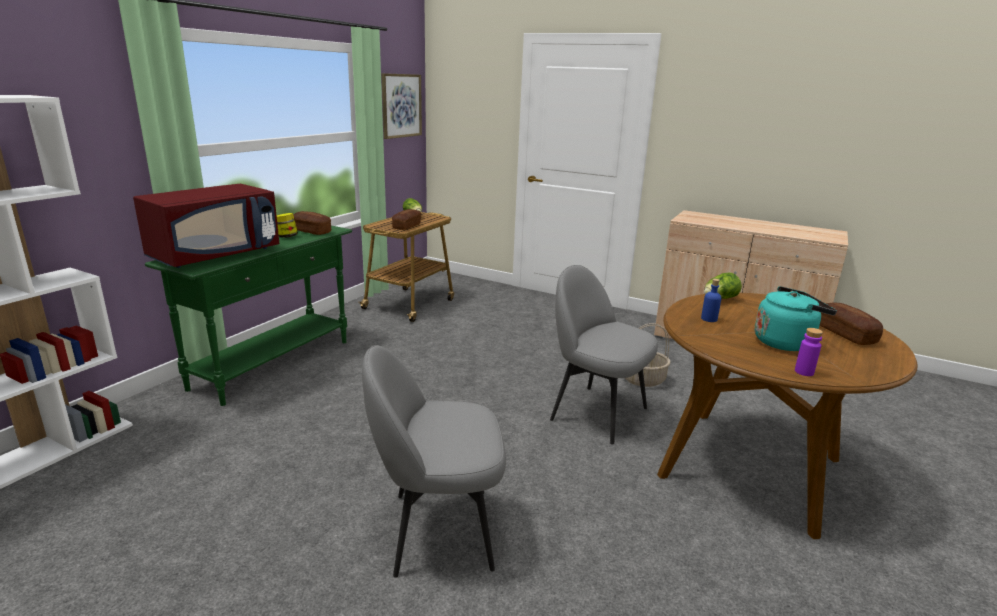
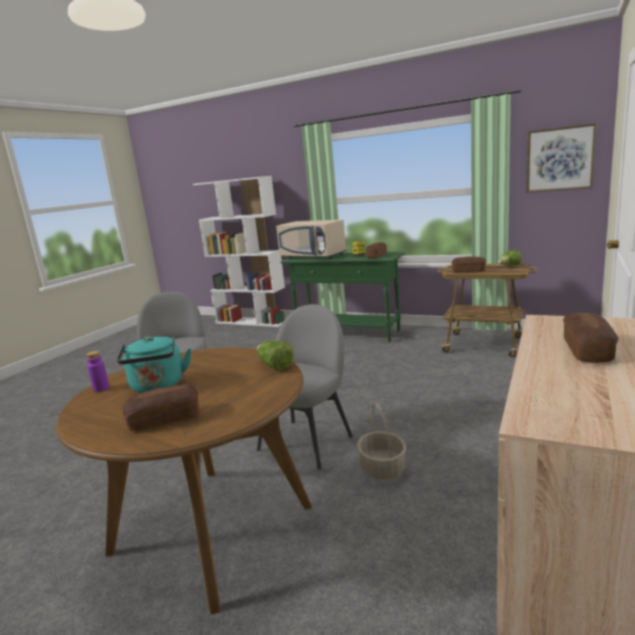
camera: 90 degrees right, 5 degrees down
(215, 255) = (313, 256): red microwave -> beige microwave
(709, 319) = (220, 361): blue bottle -> none
(739, 222) = (587, 350): none -> bread

